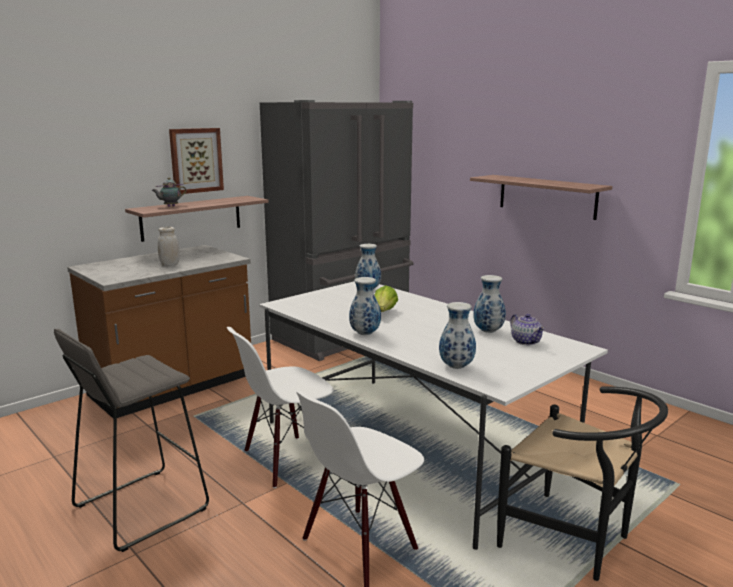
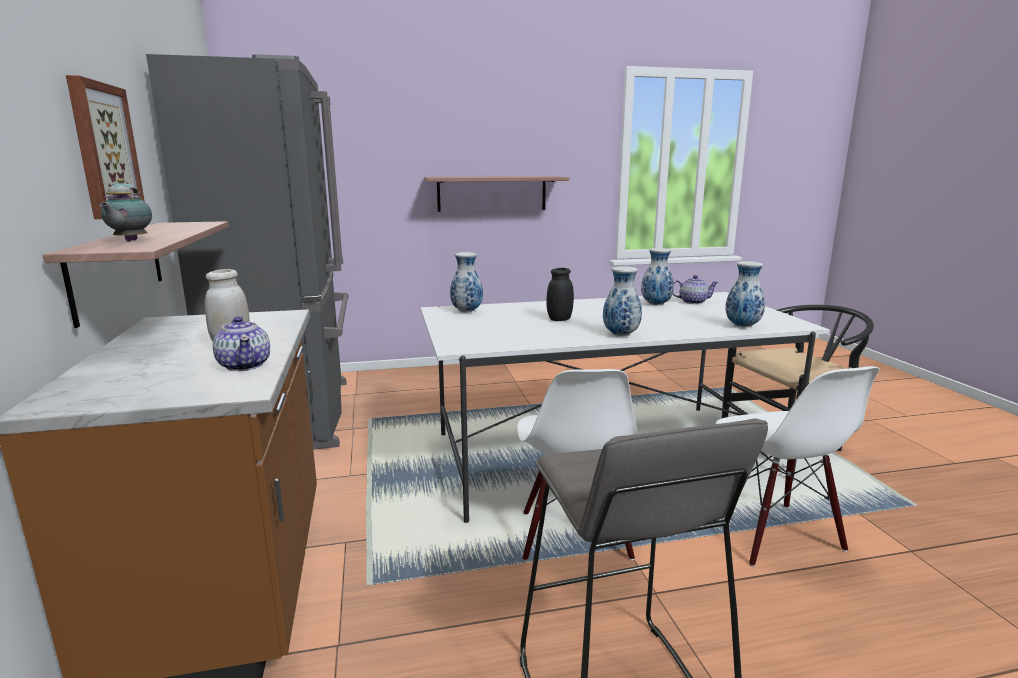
camera: 60 degrees left, 0 degrees up
(143, 273) = (245, 365): none -> teapot
(384, 312) = (559, 319): lettuce -> black jar

